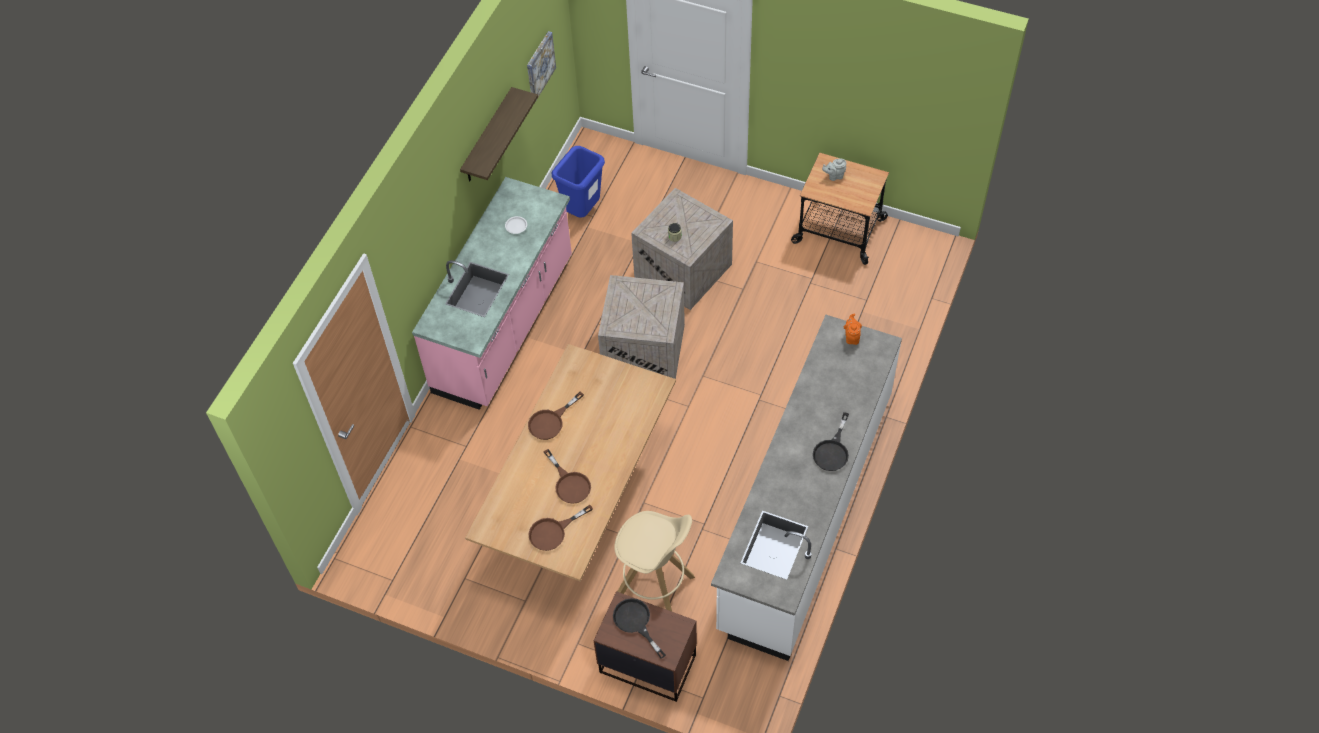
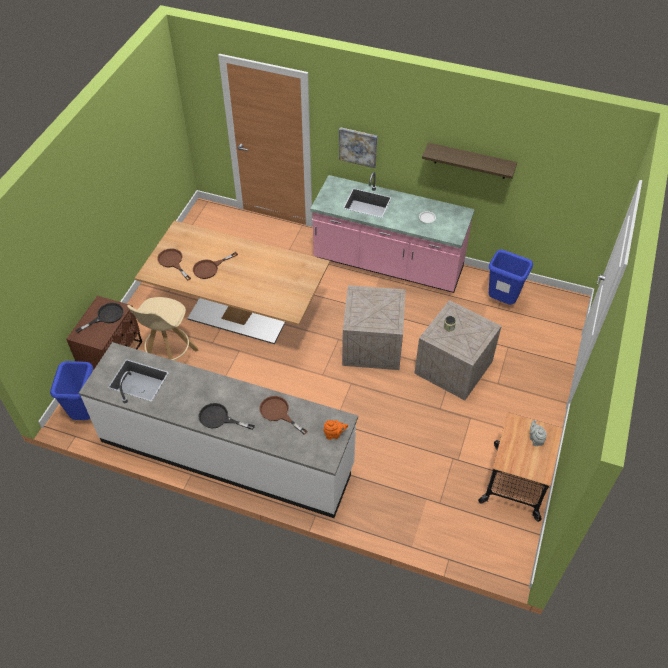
camera: 85 degrees right, 5 degrees down
(539, 65) = (561, 190): picture -> picture (358, 146)
(550, 421) = (261, 255): brown frying pan -> brown frying pan (278, 413)
(742, 686) = (86, 413): none -> blue trash can

